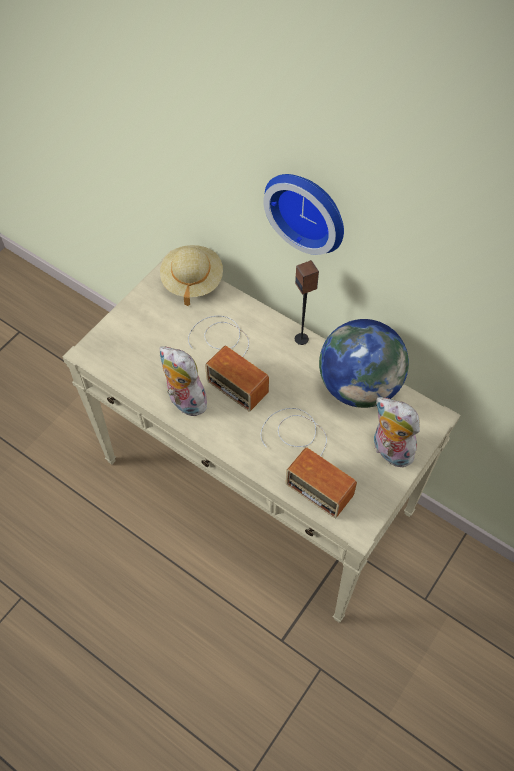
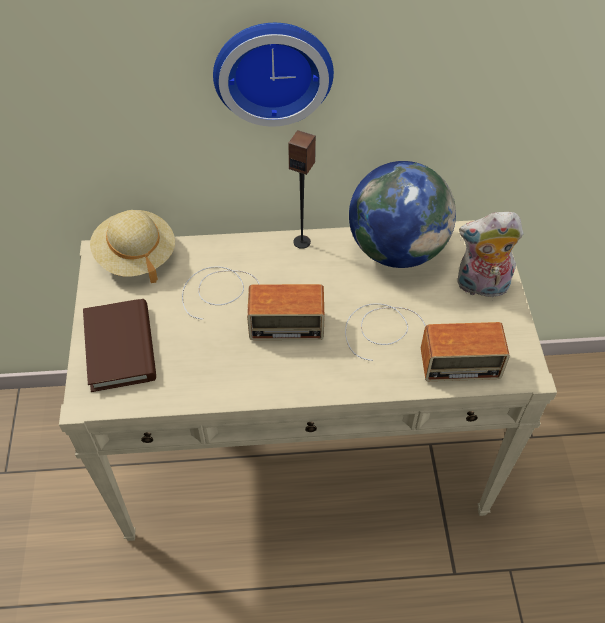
camera: 40 degrees left, 5 degrees down
(132, 334) = (120, 348): none -> brown book
(184, 401) = (245, 375): plush toy -> none

